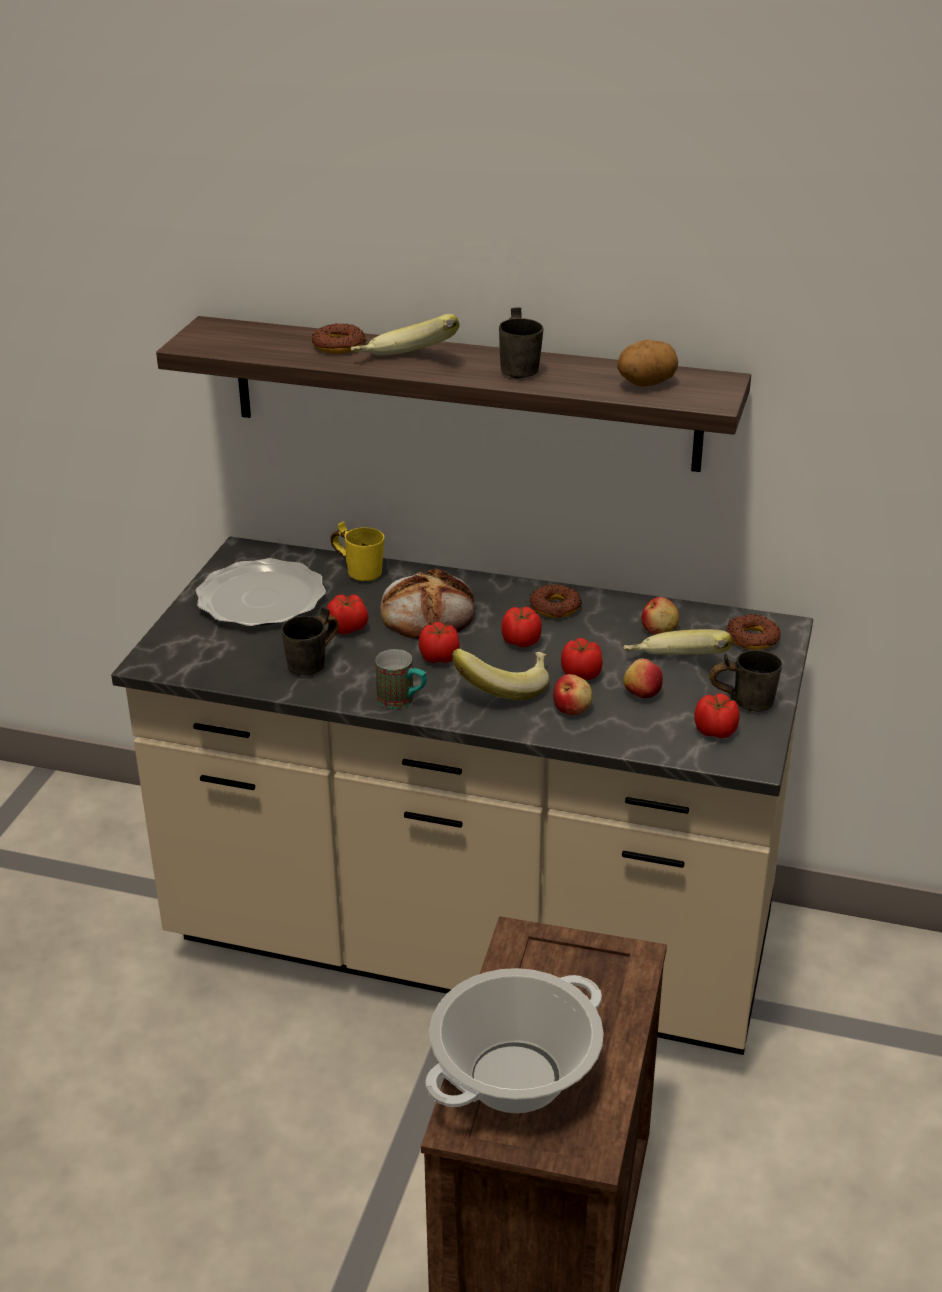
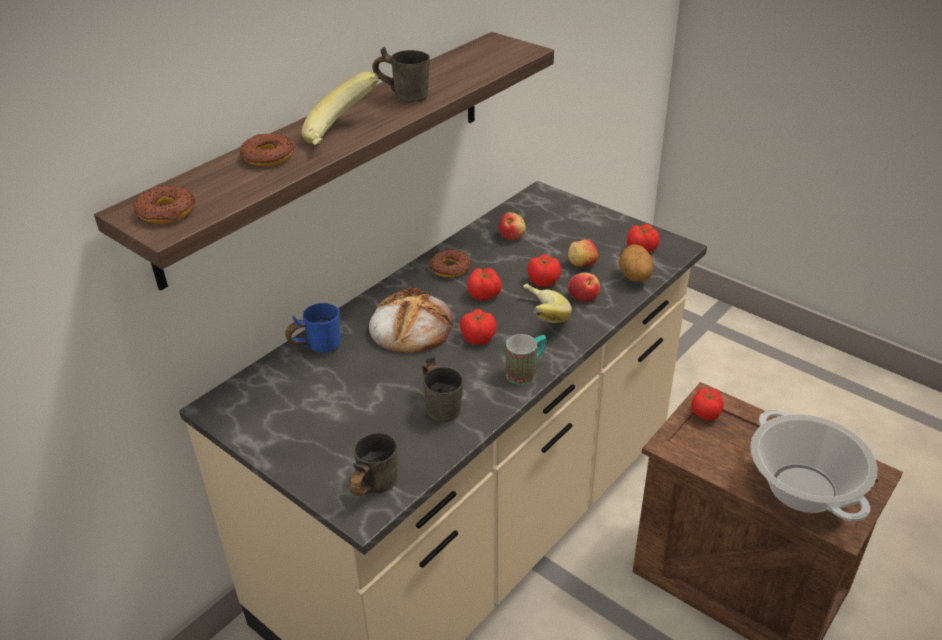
camera: 65 degrees left, 5 degrees up
(261, 598) = (311, 414): plate -> none
(348, 628) = (401, 374): tomato -> tomato (706, 413)
(361, 571) = (316, 345): yellow mug -> blue mug
(646, 384) = (478, 62): potato -> potato (634, 277)
(675, 669) = (561, 243): banana -> none
(743, 700) = (613, 230): grey mug -> grey mug (370, 486)
(752, 638) = (546, 206): donut -> donut (166, 211)

